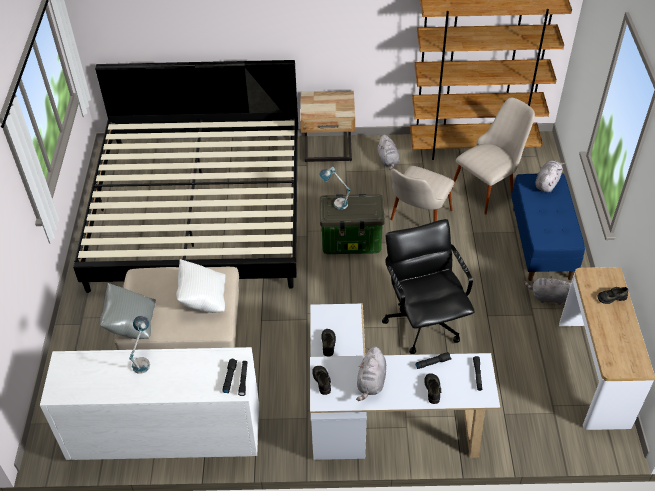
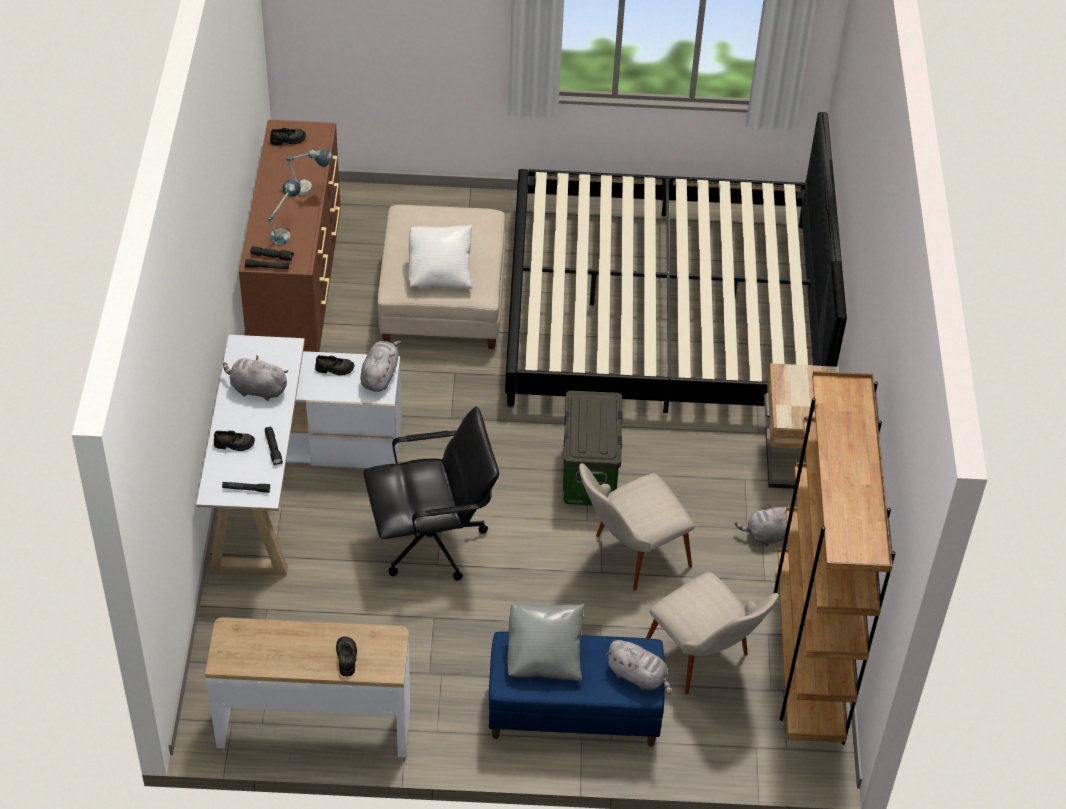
camera: 90 degrees right, 0 degrees up
(131, 324) = (411, 214): grey pillow -> grey pillow (544, 656)
(165, 435) = (297, 287): white dresser -> brown dresser
(322, 381) = (267, 347): black shoe -> black shoe (288, 140)
(335, 202) = (604, 407): table lamp -> table lamp (285, 232)
(416, 221) = (628, 557): beige chair -> beige chair turned 60 degrees counterclockwise
(548, 297) = (460, 699): grey plush toy -> grey plush toy (380, 375)

